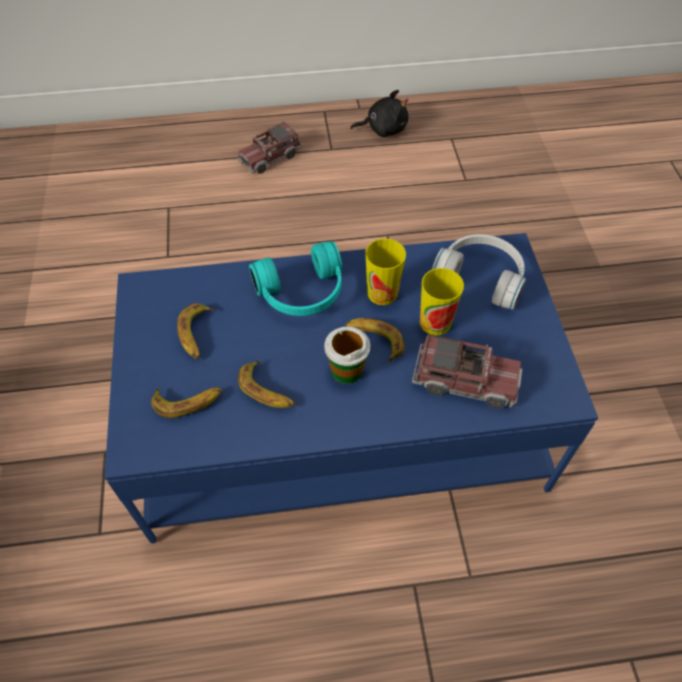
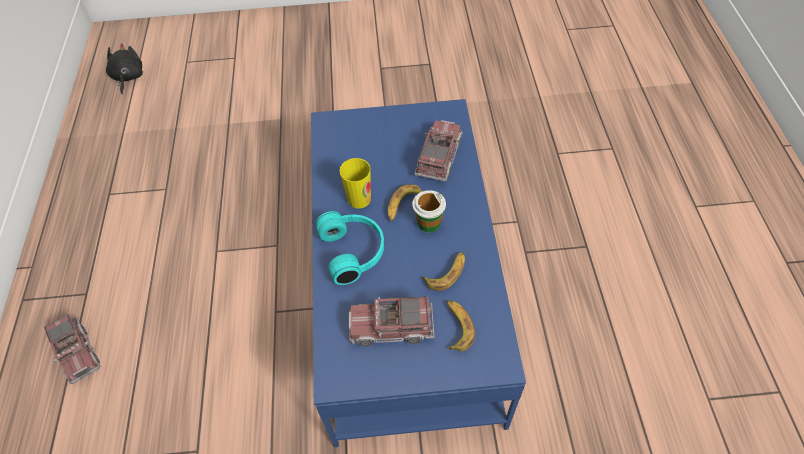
camera: 85 degrees left, 0 degrees up
(196, 335) = (391, 327): banana -> toy truck
(383, 129) = (73, 247): black plush toy -> black plush toy (128, 77)
(435, 322) = (389, 169): cup -> none
(481, 276) = (350, 140): white headphones -> none

